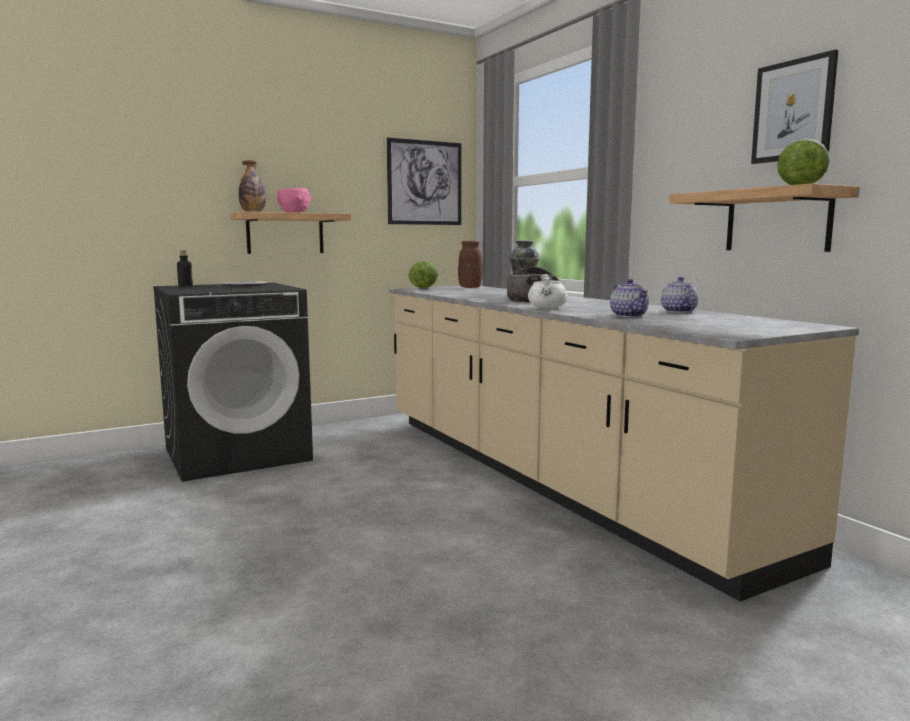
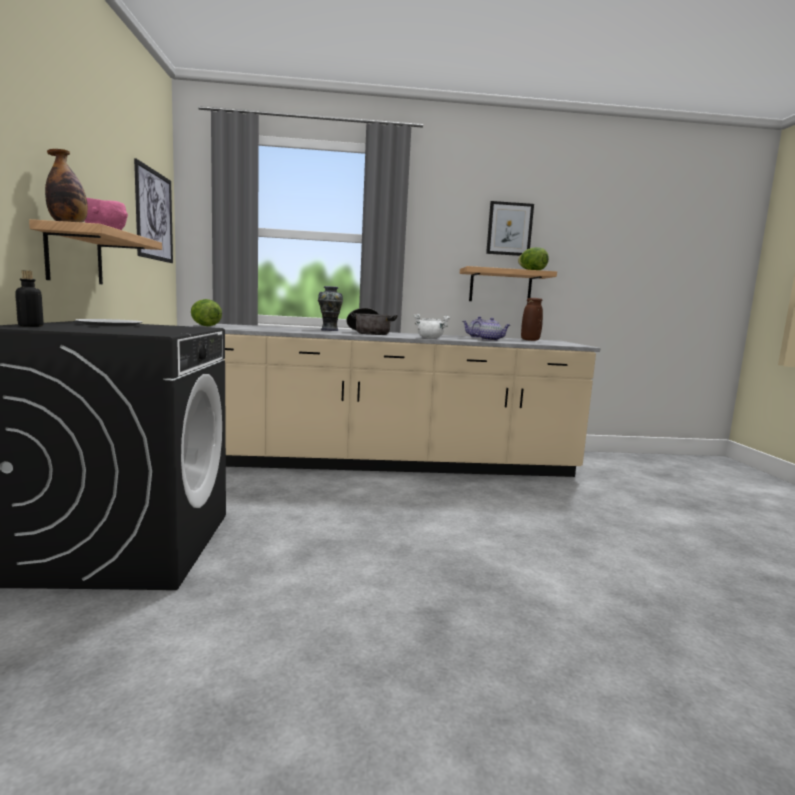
camera: 65 degrees left, 0 degrees up
(470, 287) = (233, 325): brown vase -> brown vase (530, 340)

